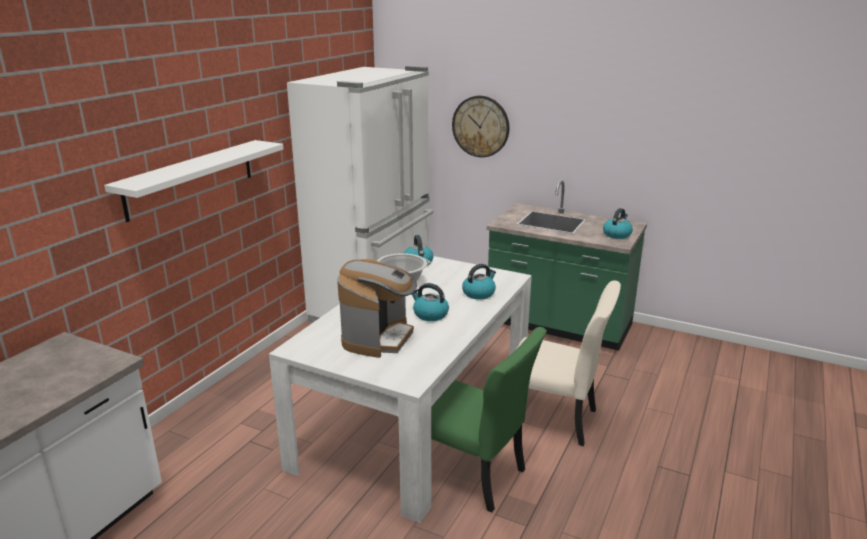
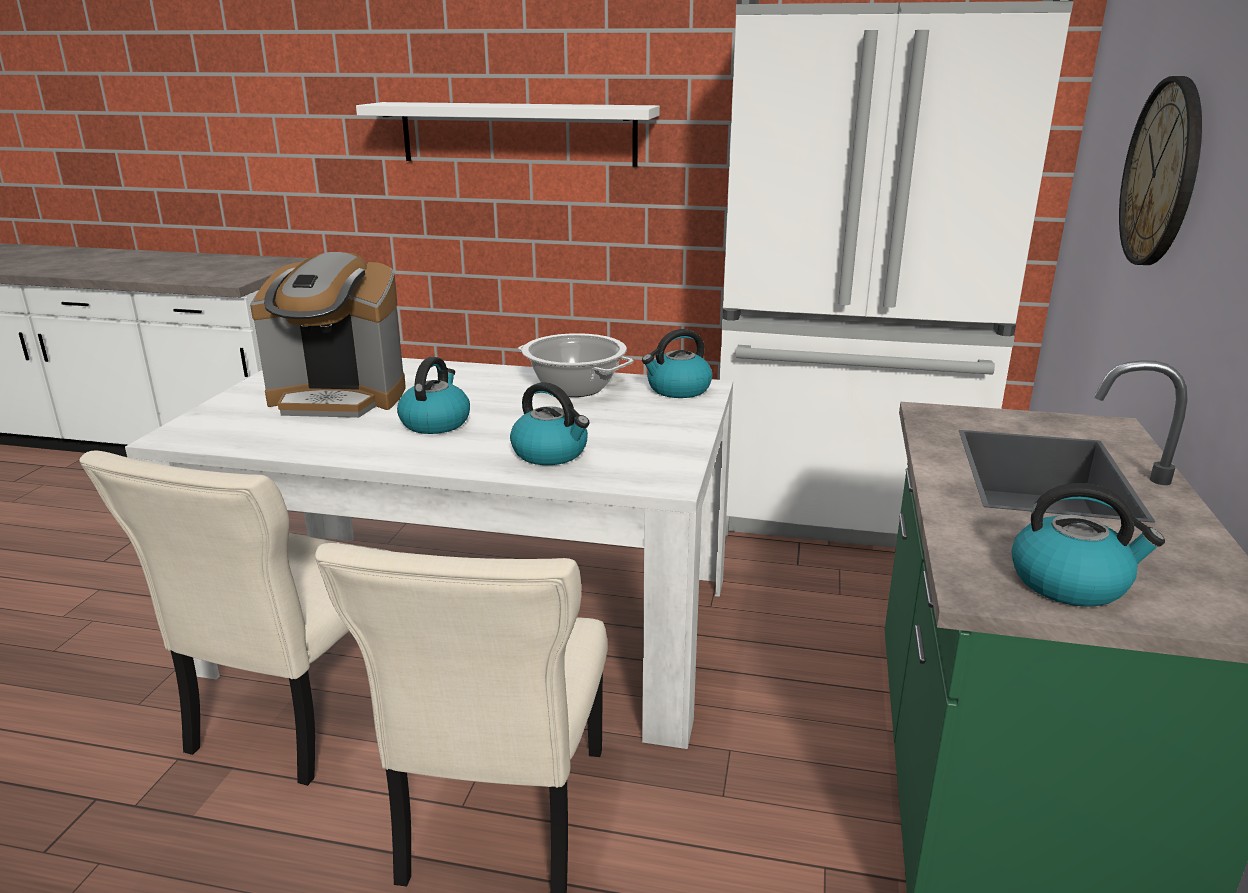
camera: 75 degrees right, 0 degrees up
(473, 476) = (294, 716): green chair -> beige chair

